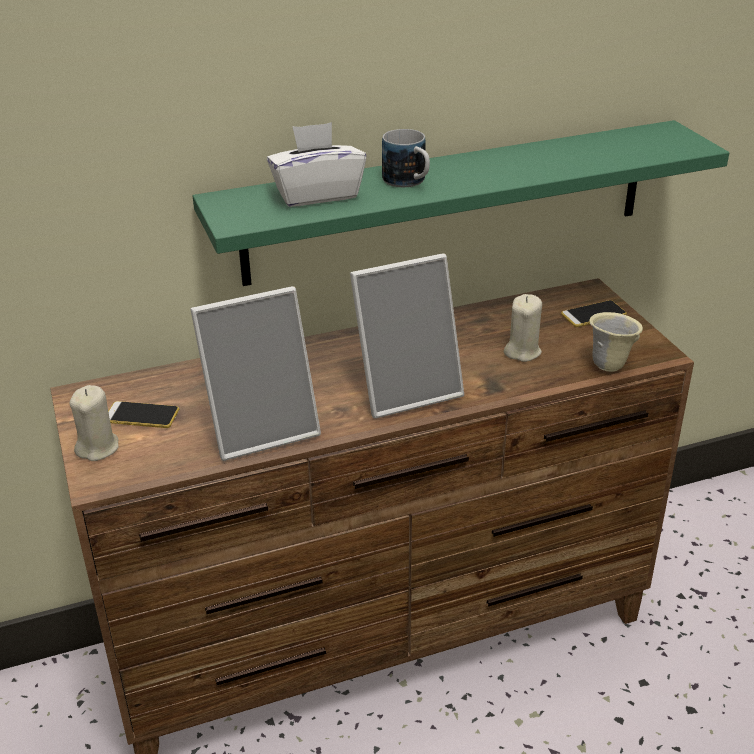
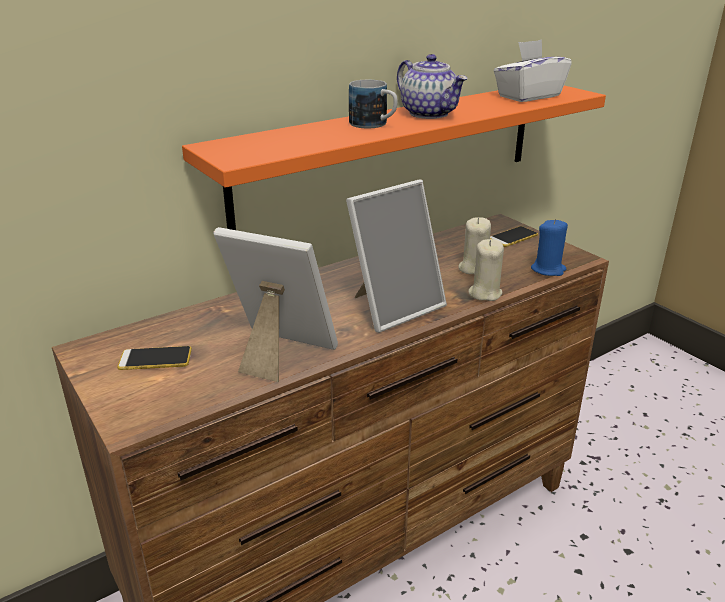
camera: 15 degrees left, 5 degrees down
(98, 448) = (120, 393): beige candle -> beige candle (484, 293)
(262, 428) = (278, 354): picture frame -> picture frame turned 120 degrees counterclockwise
(317, 194) = (299, 137): white tissue box -> white tissue box (528, 96)
(448, 202) = (392, 151): green shelf -> orange shelf
(484, 168) = (430, 113): none -> teapot
(610, 365) = (548, 270): beige mug -> blue candle

